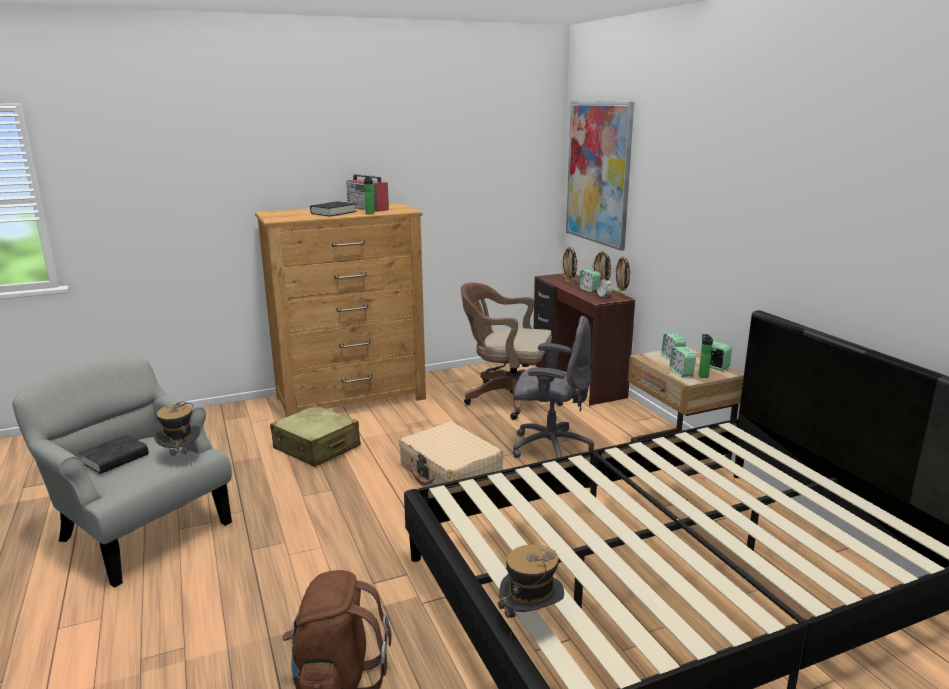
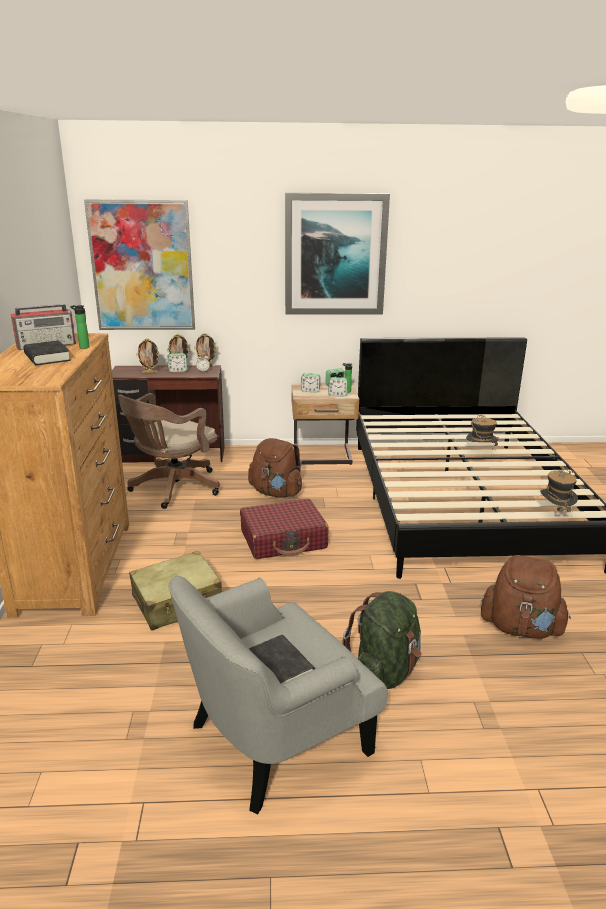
camera: 70 degrees left, 5 degrees up
(181, 458) = (295, 625): hat -> hat (480, 452)
(230, 576) = (384, 672): none -> green backpack
(450, 473) = (283, 540): beige suitcase -> red suitcase
(549, 447) = (276, 493): grey office chair -> brown backpack
(753, 181) = (335, 255): none -> picture

